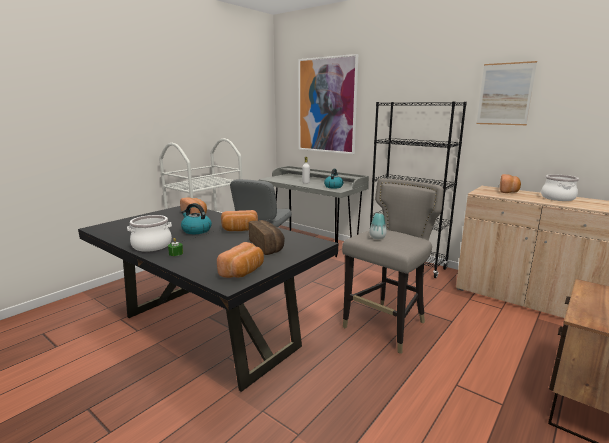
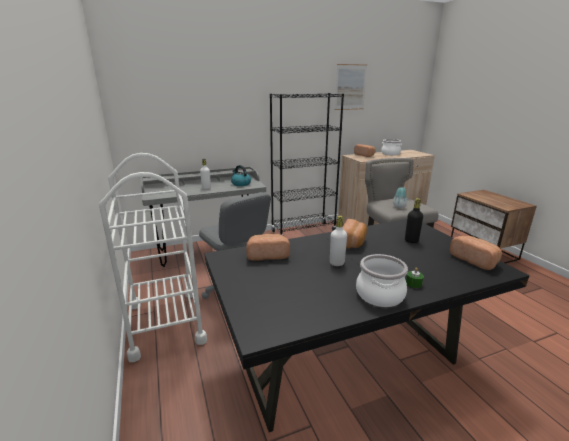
camera: 60 degrees left, 5 degrees up
(196, 230) = (337, 263): kettle -> white bottle
(268, 246) = (411, 240): bread -> black bottle
(327, 105) = (191, 98): picture -> none

